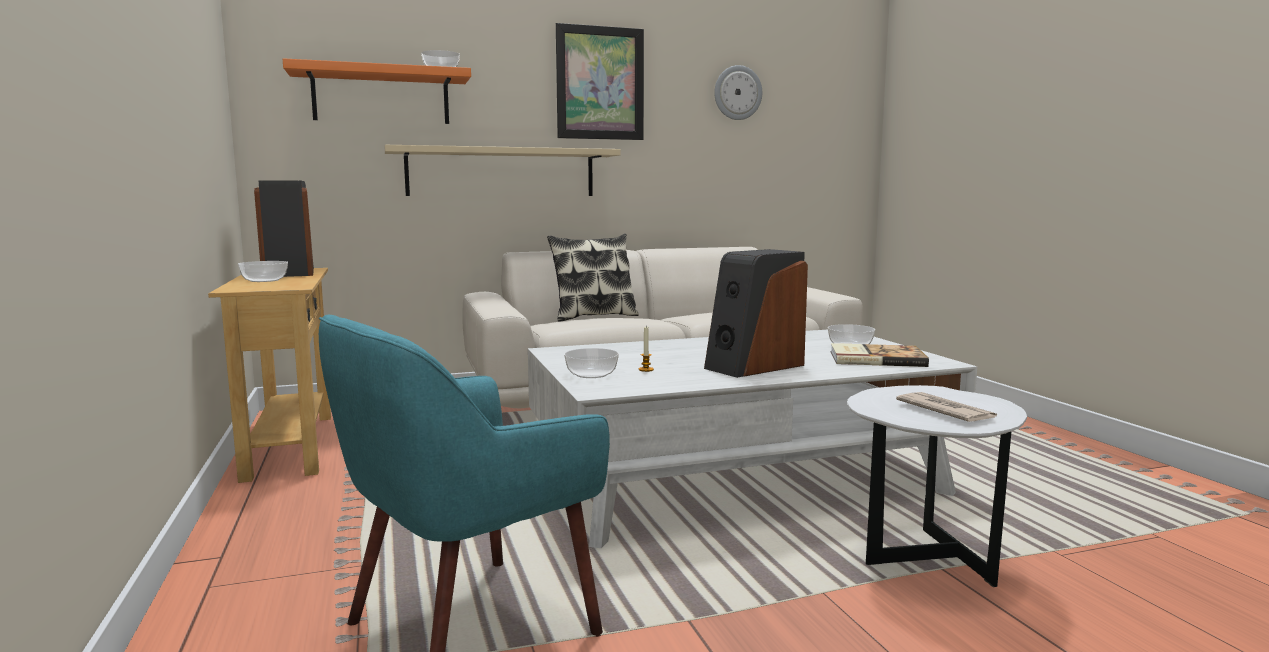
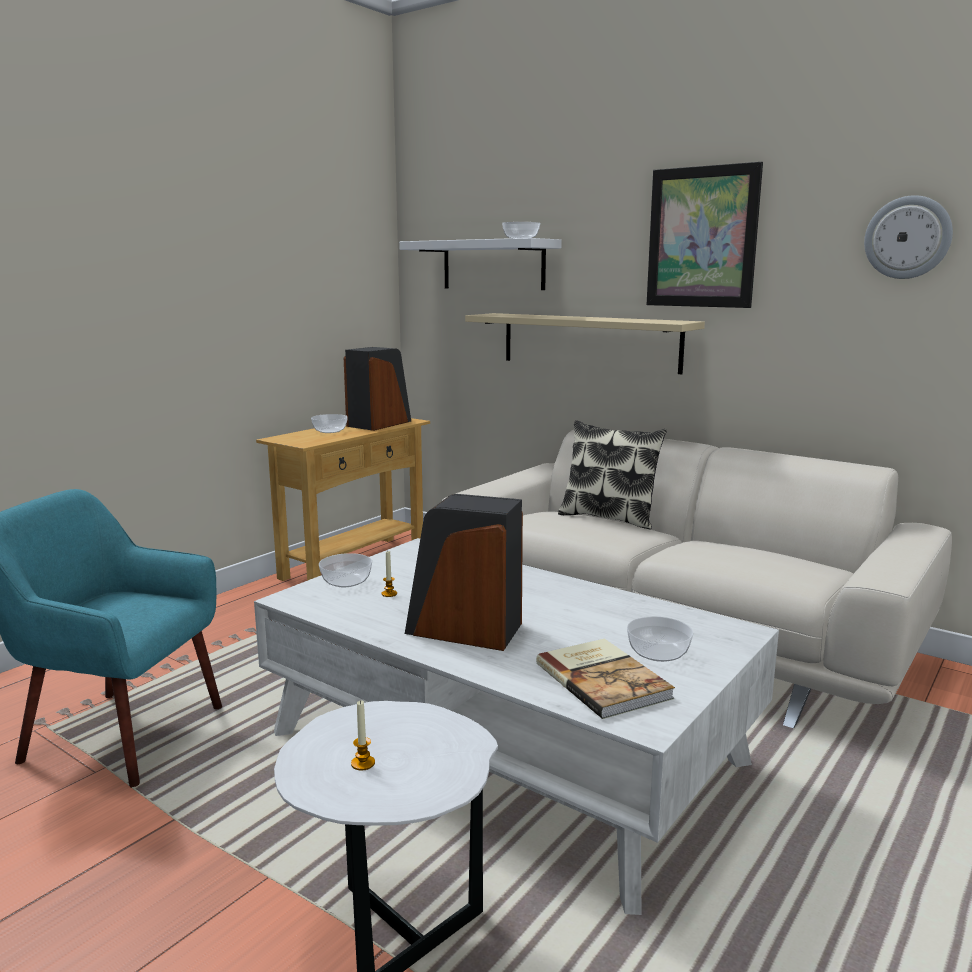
camera: 55 degrees right, 5 degrees up
(381, 97) = (493, 265): orange shelf -> white shelf
(945, 411) = (363, 763): newspaper -> candle

